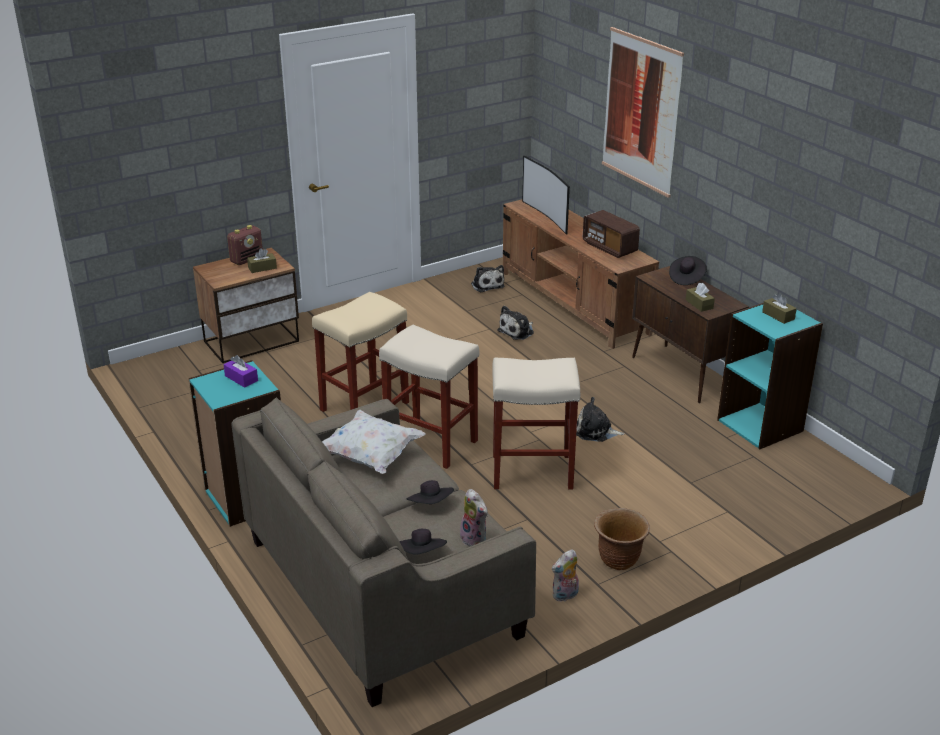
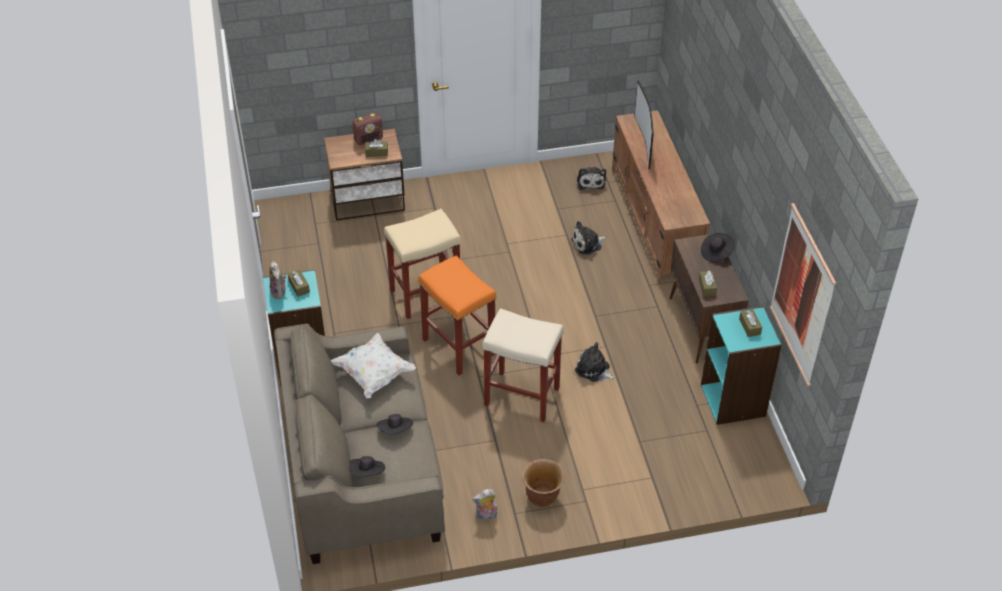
camera: 20 degrees right, 15 degrees up
(241, 378) = (299, 286): purple tissue box -> brown tissue box
(429, 443) = (458, 346): beige stool -> orange stool
(475, 539) = (410, 470): plush toy -> plush toy (279, 292)
(609, 247) = (676, 196): radio -> none
(641, 111) = (714, 93): picture -> picture (802, 295)

